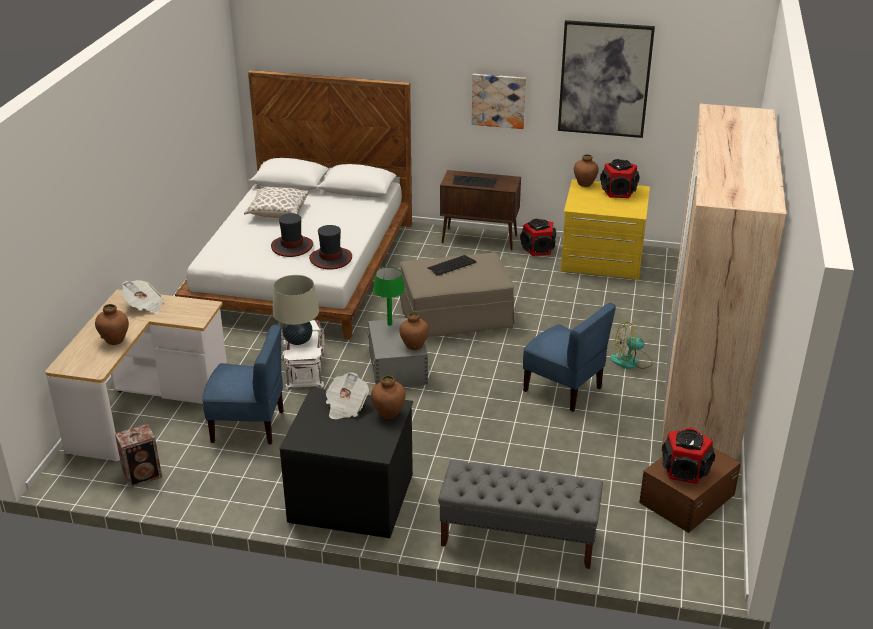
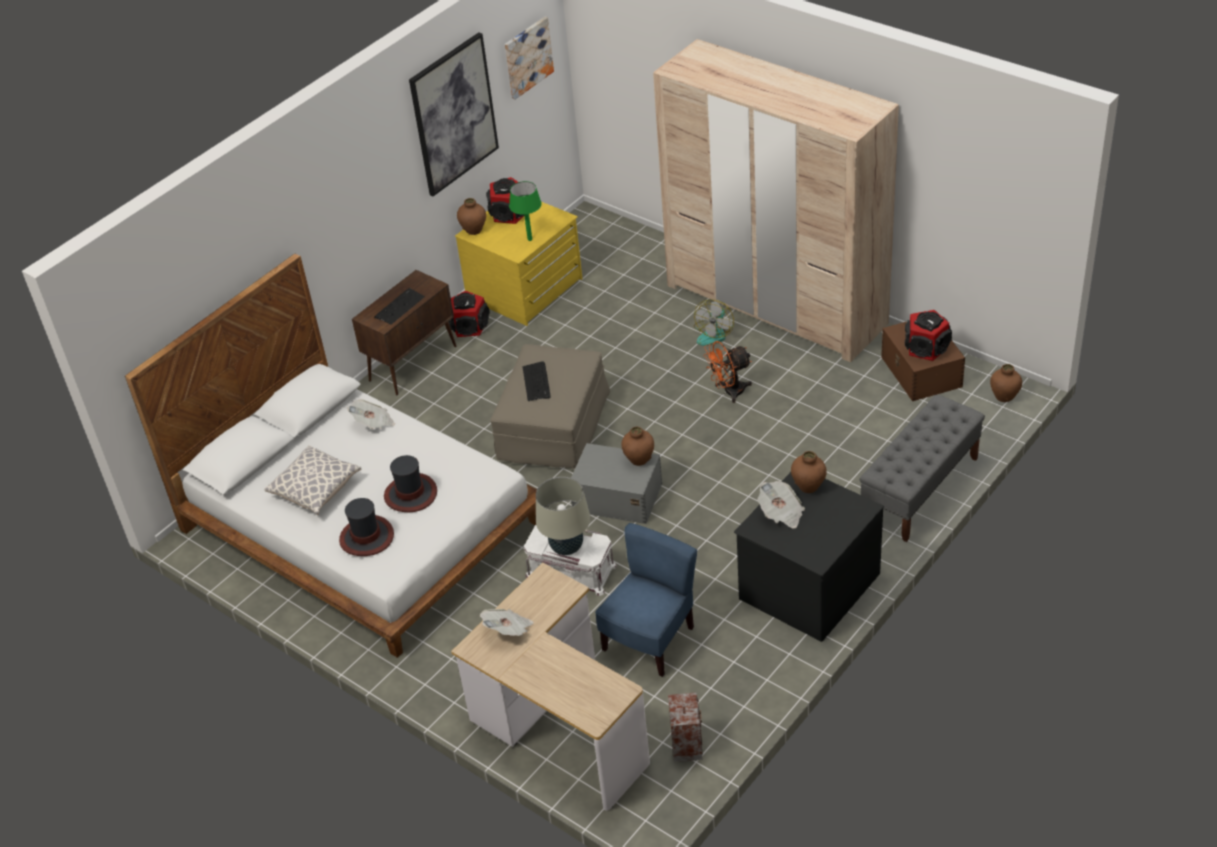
camera: 60 degrees left, 10 degrees up
(115, 340) = (569, 667): brown vase -> brown vase (1004, 397)
(331, 259) = (463, 468): hat -> hat (367, 537)
(356, 214) = (373, 423): none -> newspaper
(389, 324) = (586, 467): green table lamp -> green table lamp (529, 239)
(498, 100) = (373, 207): picture -> picture (527, 57)
(563, 389) = (729, 392): blue chair -> orange fan

